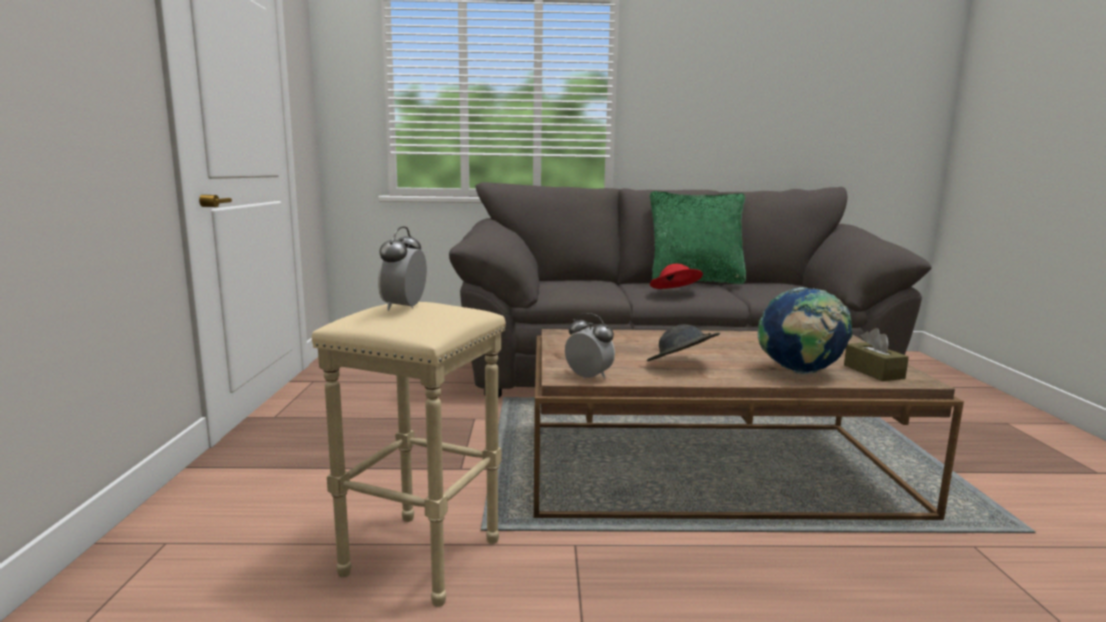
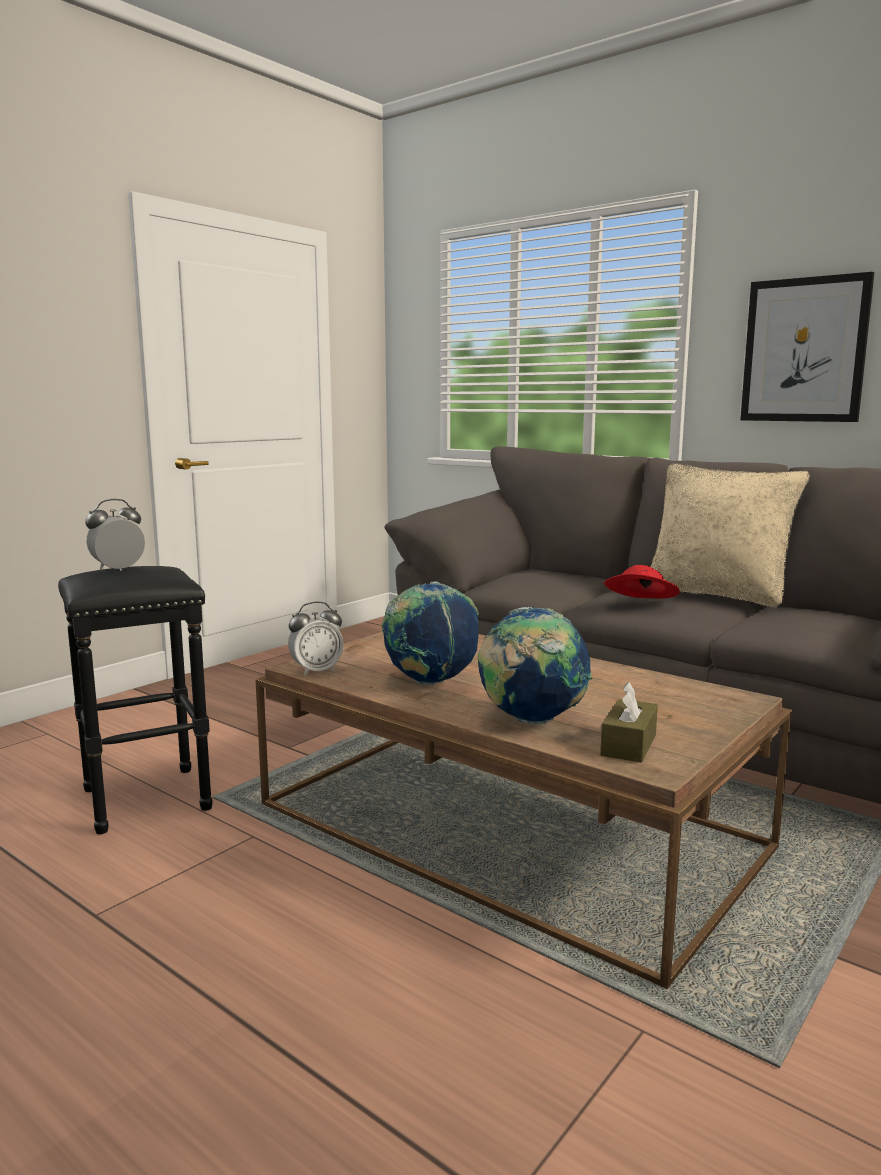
camera: 40 degrees right, 0 degrees up
(422, 558) = (145, 800): beige stool -> black stool
(588, 377) = (316, 671): alarm clock -> alarm clock turned 75 degrees clockwise
(681, 365) = (430, 682): grey hat -> globe
(696, 115) = (804, 350): none -> picture
(696, 283) = (717, 598): green pillow -> beige pillow

